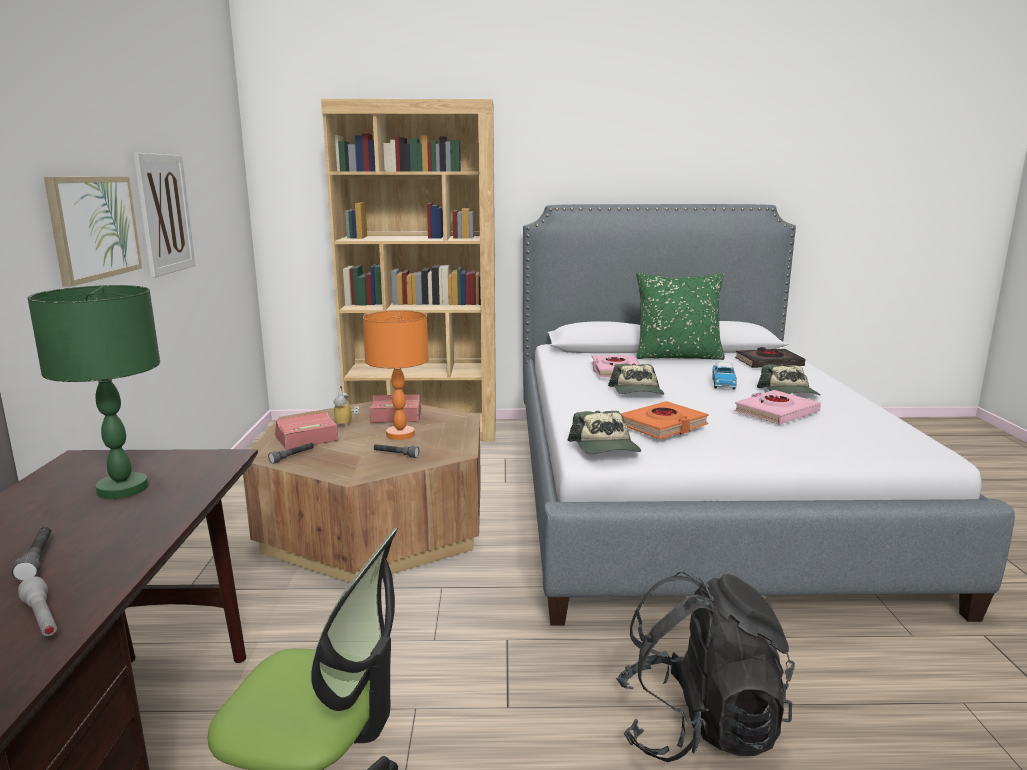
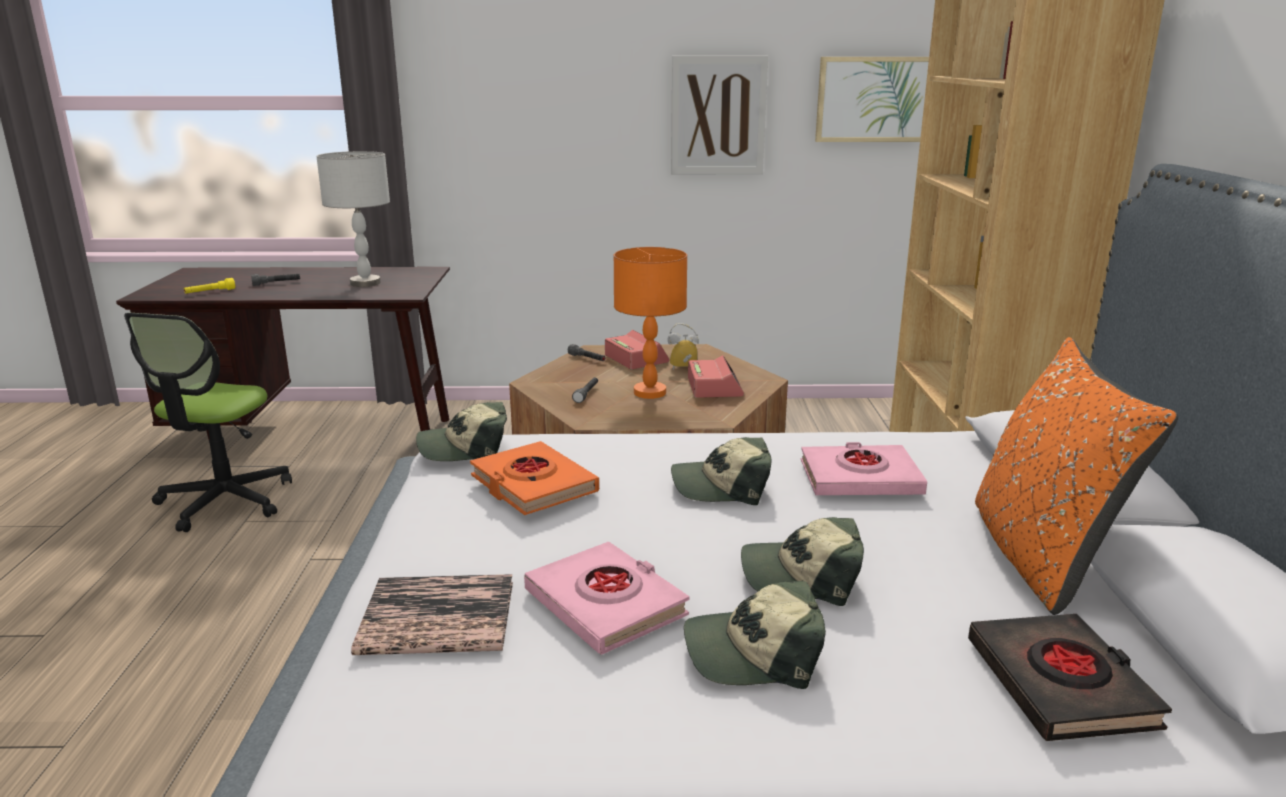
camera: 90 degrees right, 5 degrees up
(42, 618) = (210, 292): grey flashlight -> yellow flashlight
(94, 227) = (588, 120): picture -> picture (874, 99)
(123, 489) = (365, 283): green table lamp -> grey table lamp
(678, 356) = (1040, 556): green pillow -> orange pillow
(698, 727) = (217, 659): black backpack -> none
(723, 384) = (801, 576): toy car -> cap
(821, 440) = (437, 617): none -> book

